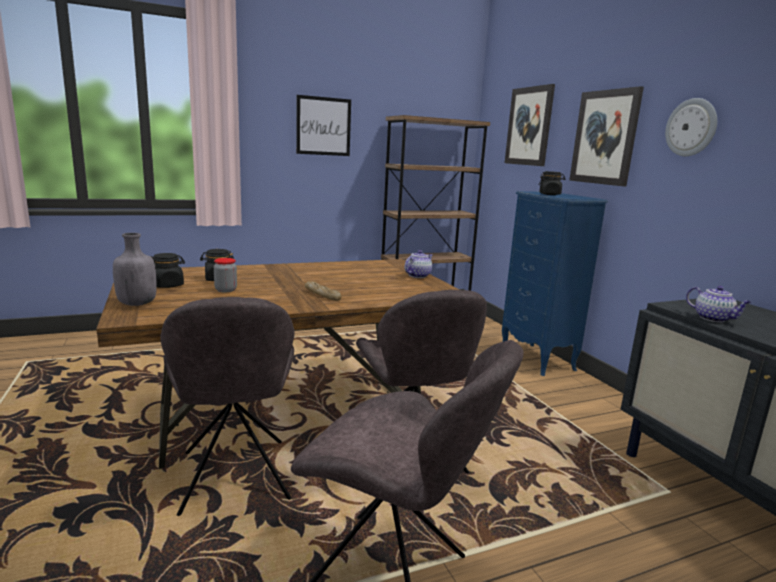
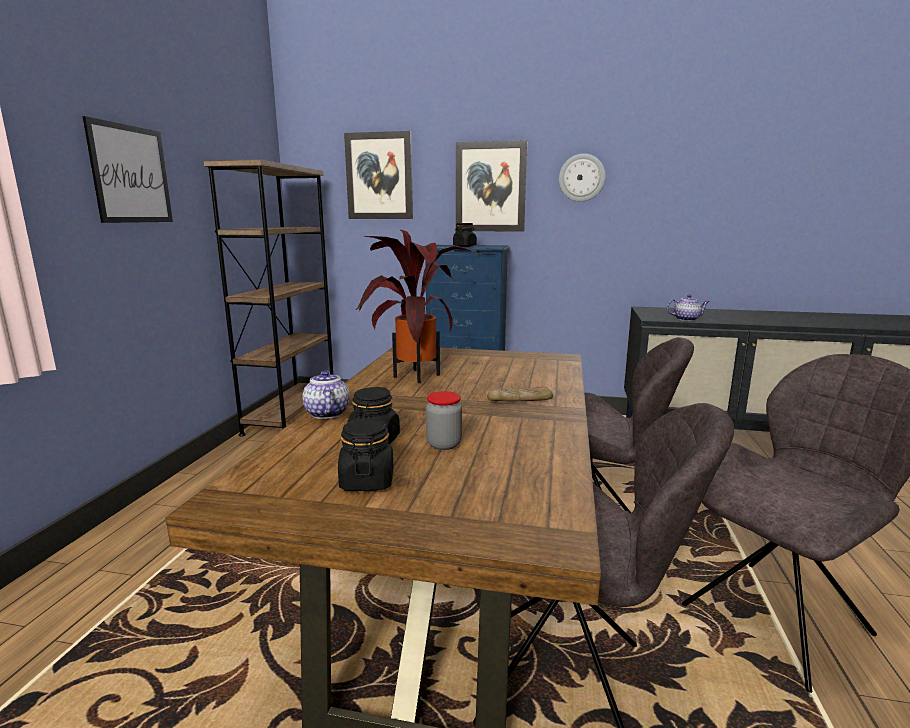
camera: 55 degrees left, 0 degrees up
(137, 304) = (467, 519): grey bottle -> none
(335, 270) = (411, 376): none -> potted plant
(418, 275) = (476, 353): teapot -> teapot (326, 413)

